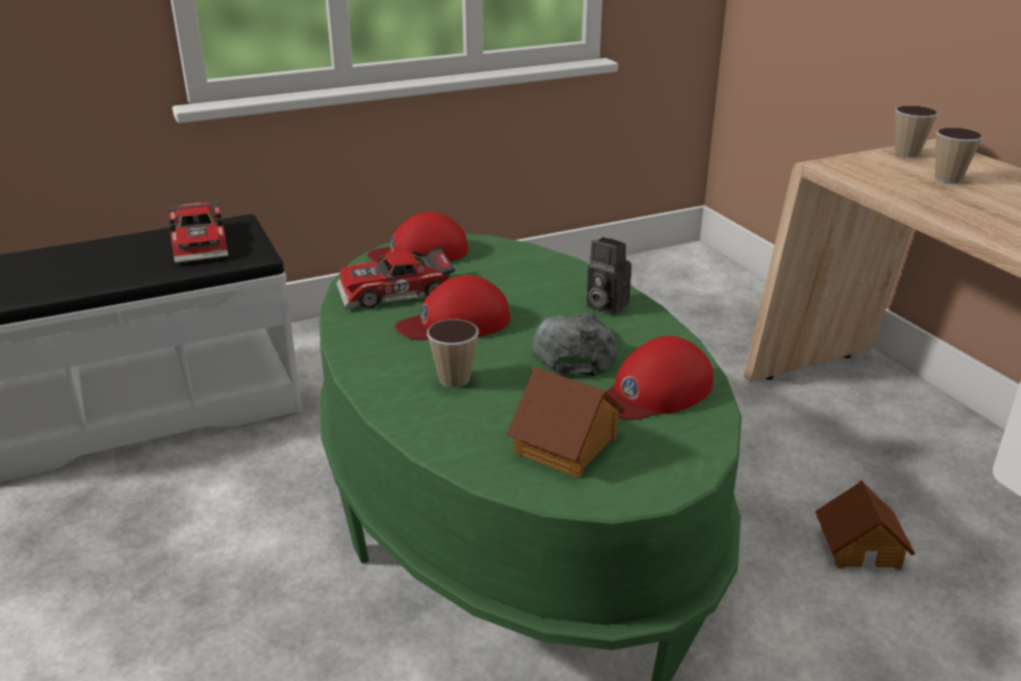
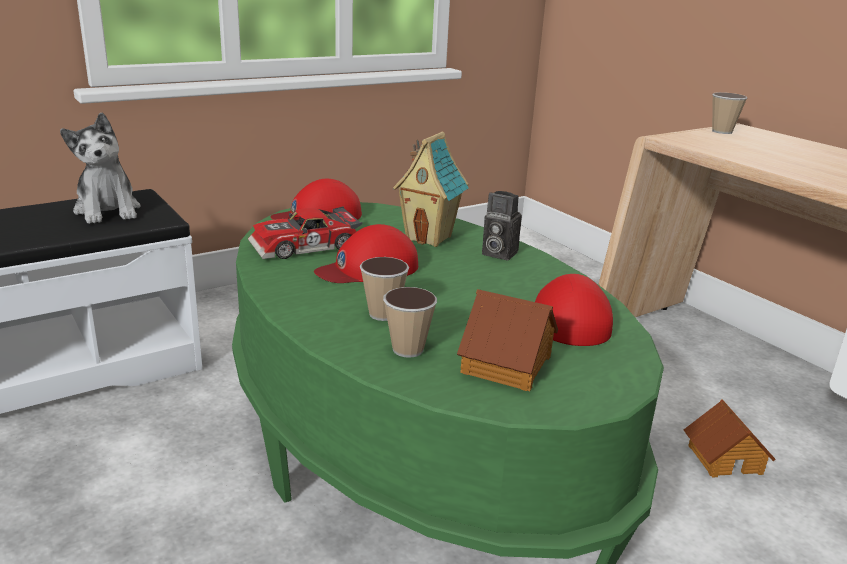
camera: 10 degrees left, 5 degrees down
(203, 243) = (108, 210): toy car -> plush toy
(535, 283) = (430, 238): none -> toy house
(574, 349) = (483, 287): grey cap -> none
(655, 391) = (569, 318): red cap -> red cap turned 135 degrees clockwise
(948, 179) = (764, 147): cup -> cup (408, 349)

